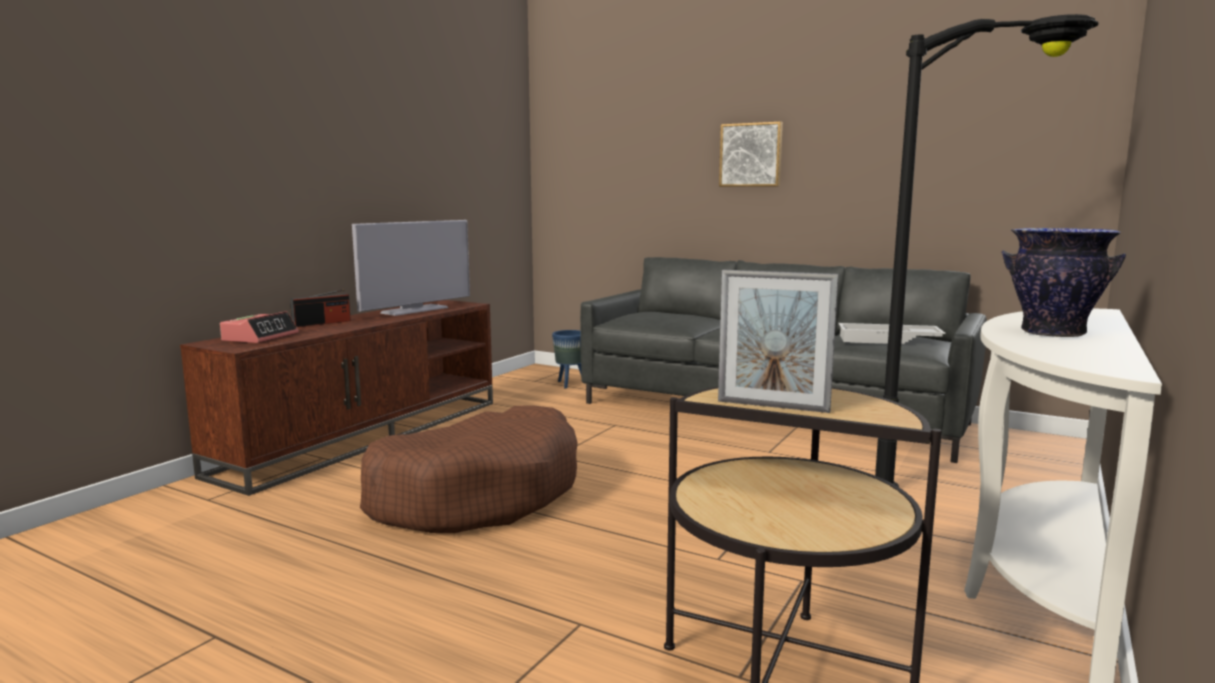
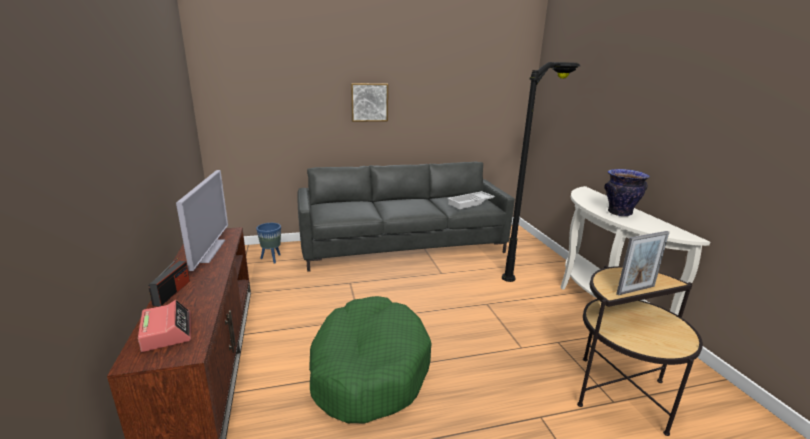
camera: 45 degrees left, 10 degrees up
(476, 494) = (368, 369): brown dog bed -> green dog bed

